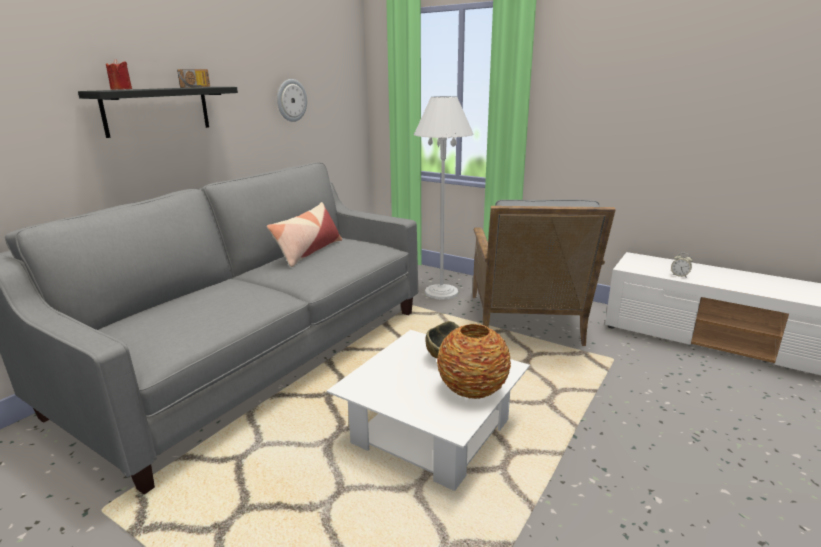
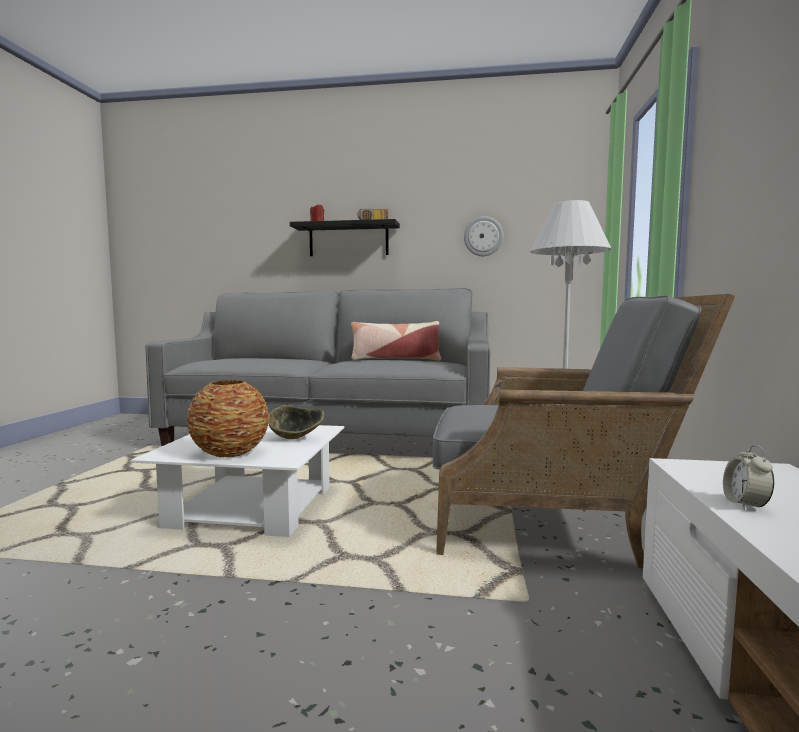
camera: 65 degrees right, 15 degrees down
(528, 324) = (553, 523): grey armchair -> grey armchair turned 150 degrees counterclockwise

